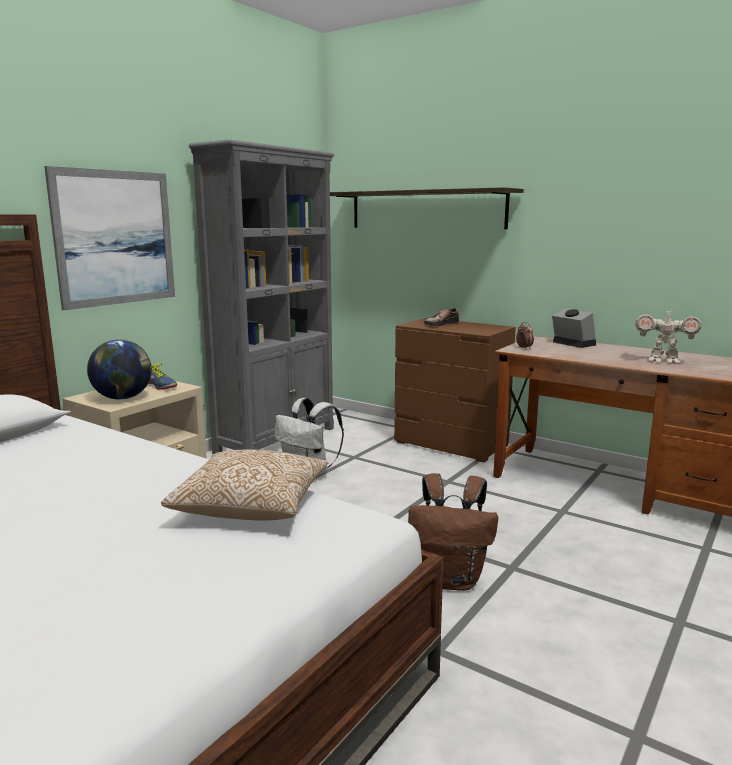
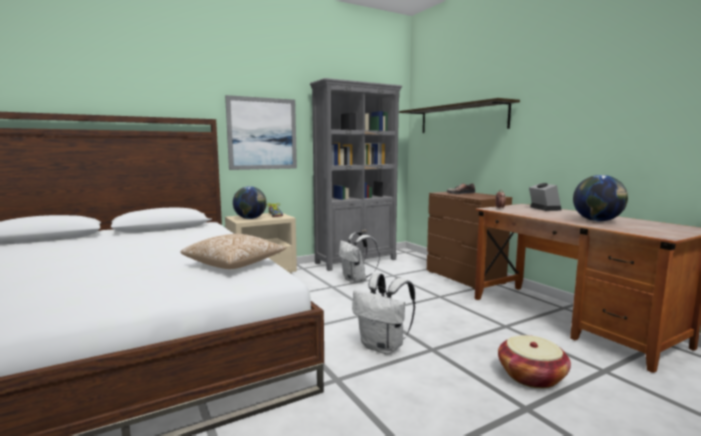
camera: 25 degrees right, 5 degrees down
(450, 580) = (383, 347): brown backpack -> white backpack
(648, 576) = (531, 376): none -> basket
(663, 361) = (597, 221): toy robot -> globe

